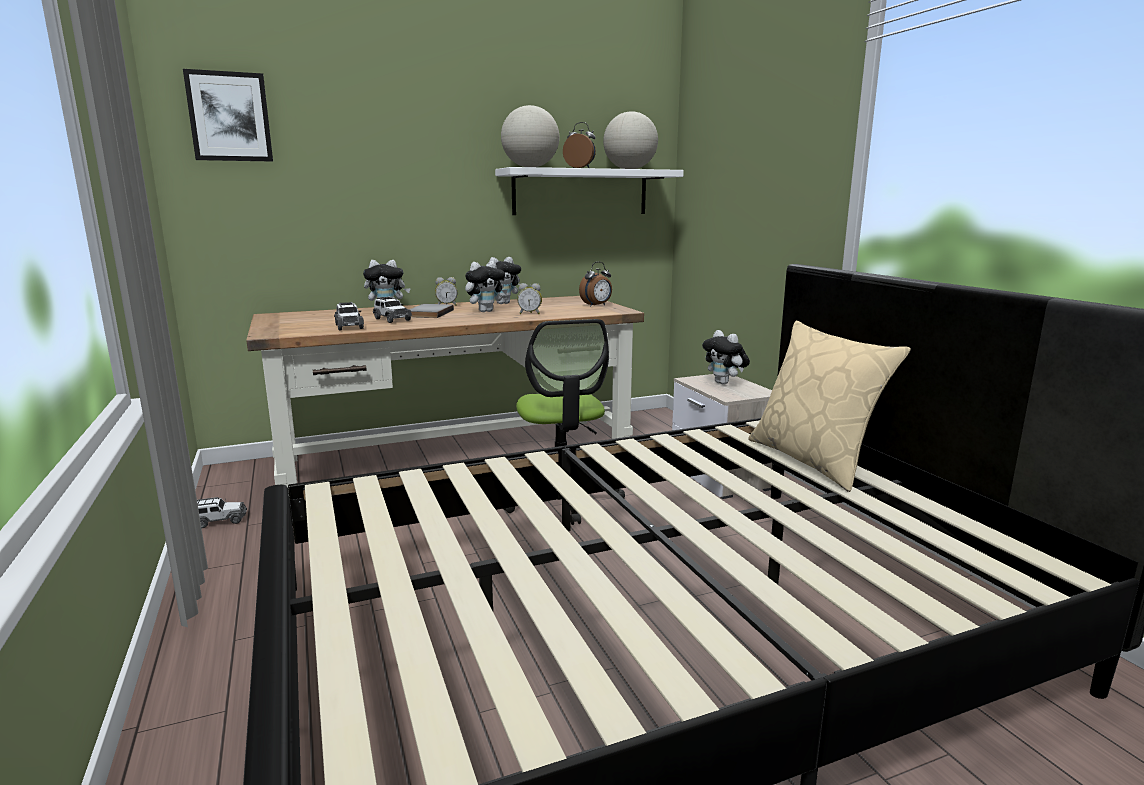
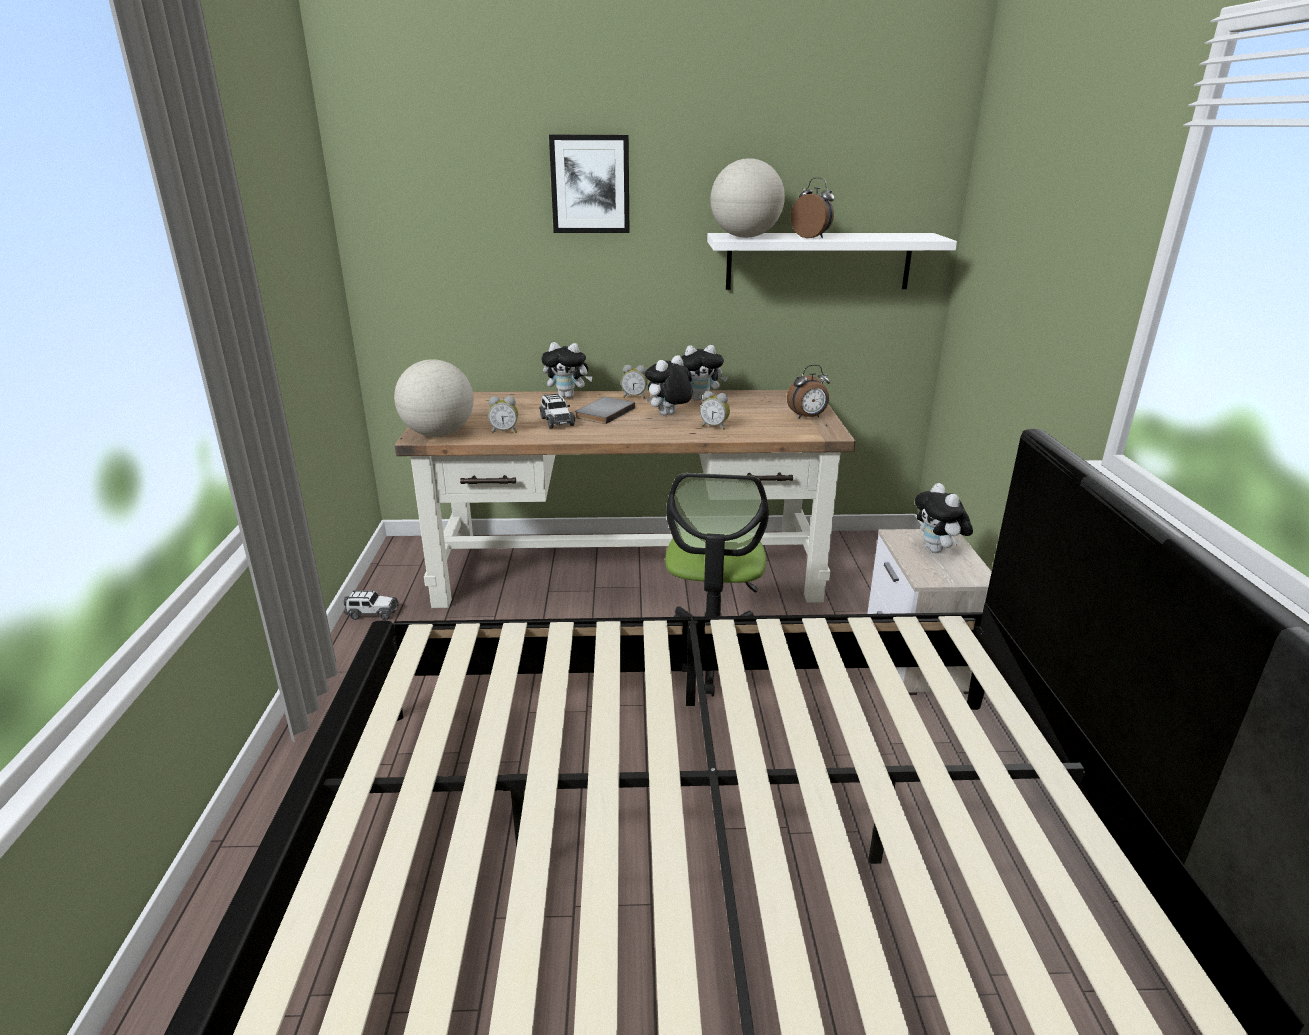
camera: 20 degrees right, 10 degrees up
(229, 117) = (409, 180): picture -> picture (590, 184)
(349, 326) = (504, 431): toy car -> alarm clock
(486, 311) = (668, 415): plush toy -> plush toy turned 150 degrees clockwise
(630, 169) = (884, 236): globe -> globe (438, 434)
(813, 460) = (982, 705): beige pillow -> none

